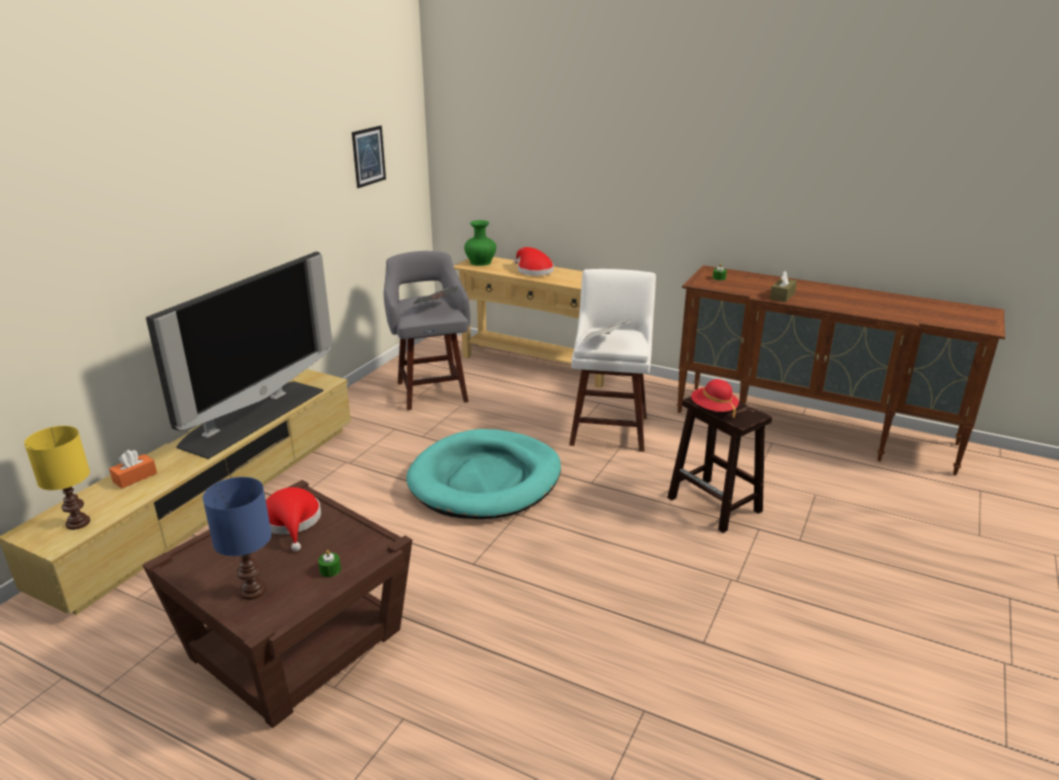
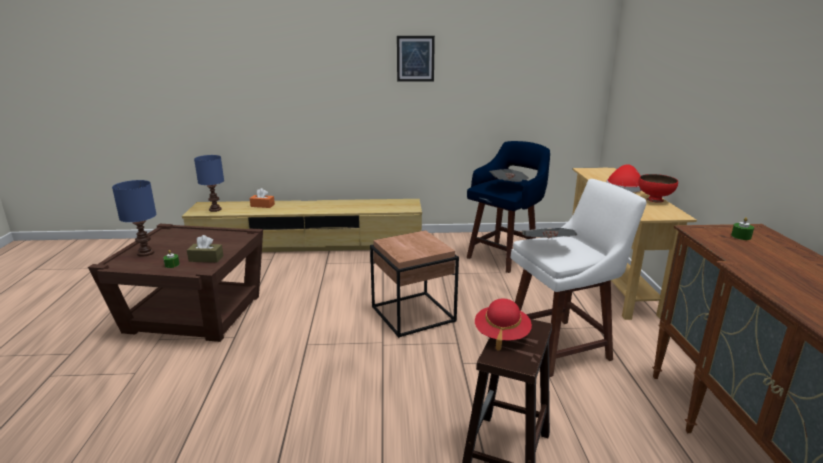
camera: 60 degrees right, 5 degrees down
(77, 523) = (215, 209): yellow table lamp -> blue table lamp
(252, 416) = (347, 206): television -> none
(292, 522) = (219, 241): red hat -> none
(368, 156) = (530, 63): picture -> picture (415, 58)
(431, 390) = (504, 256): grey stool -> blue stool
(481, 262) = (600, 172): green vase -> none
(485, 480) = (414, 314): turquoise dog bed -> brown side table
(574, 273) = (654, 199): none -> red bowl
(782, 296) = (773, 278): brown tissue box -> brown tissue box (206, 258)

